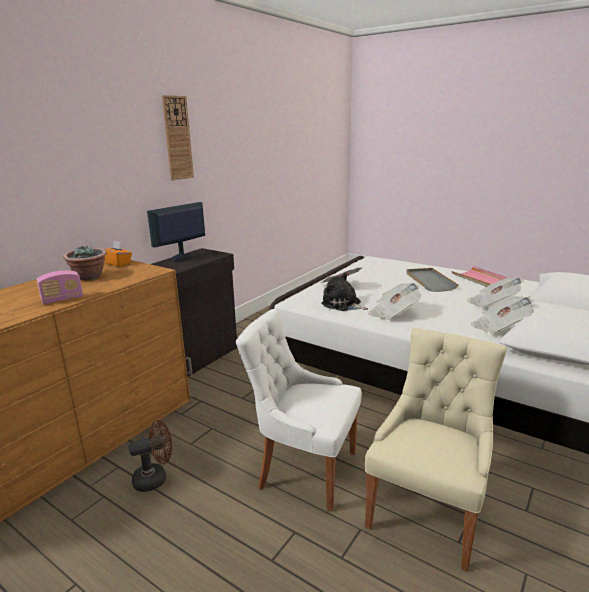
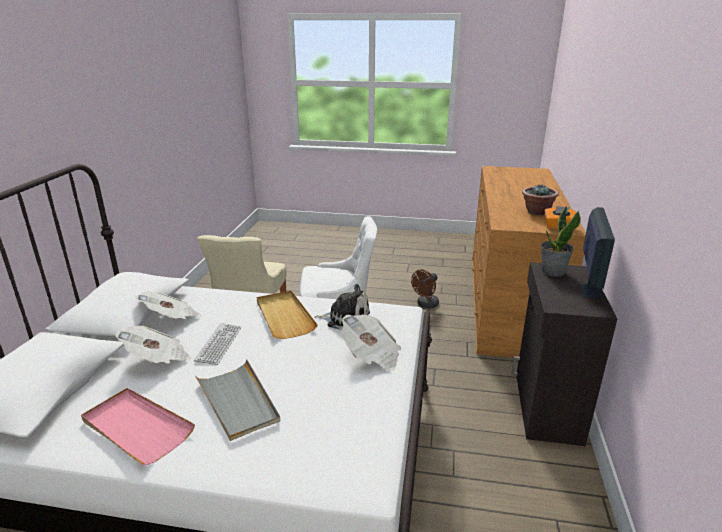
camera: 155 degrees right, 5 degrees up
(62, 299) = (500, 197): radio -> none
(177, 138) = (661, 136): wall clock -> none
(177, 266) = (552, 272): none -> potted plant
(393, 313) = (284, 316): newspaper -> beige tray
(448, 305) = (219, 344): none -> keyboard

